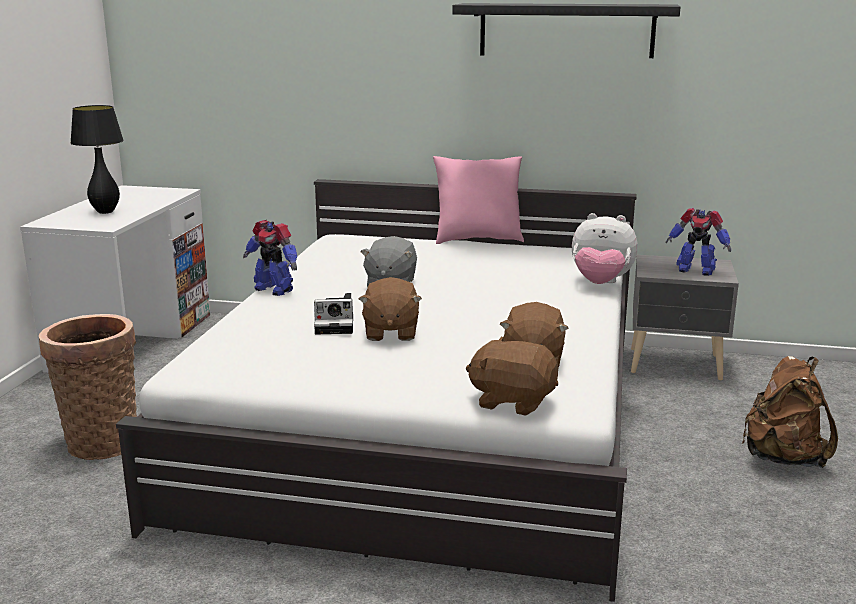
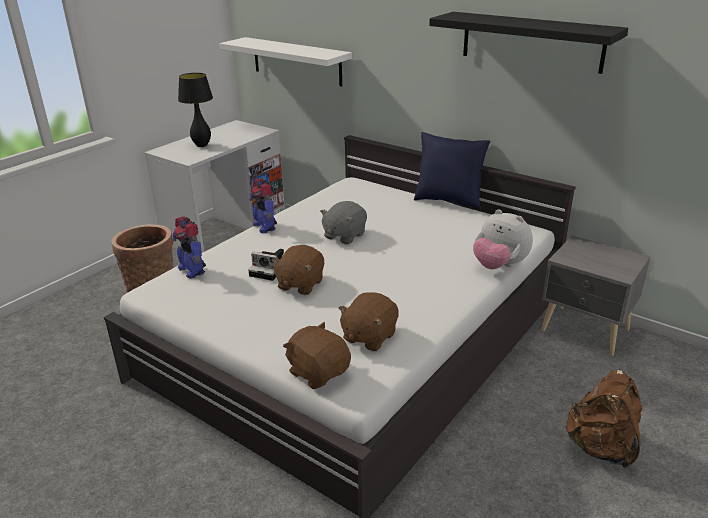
camera: 25 degrees right, 10 degrees up
(227, 89) = (296, 61): none -> white shelf
(477, 240) = (448, 200): pink pillow -> blue pillow
(695, 270) = (605, 262): toy robot -> toy robot (192, 270)

